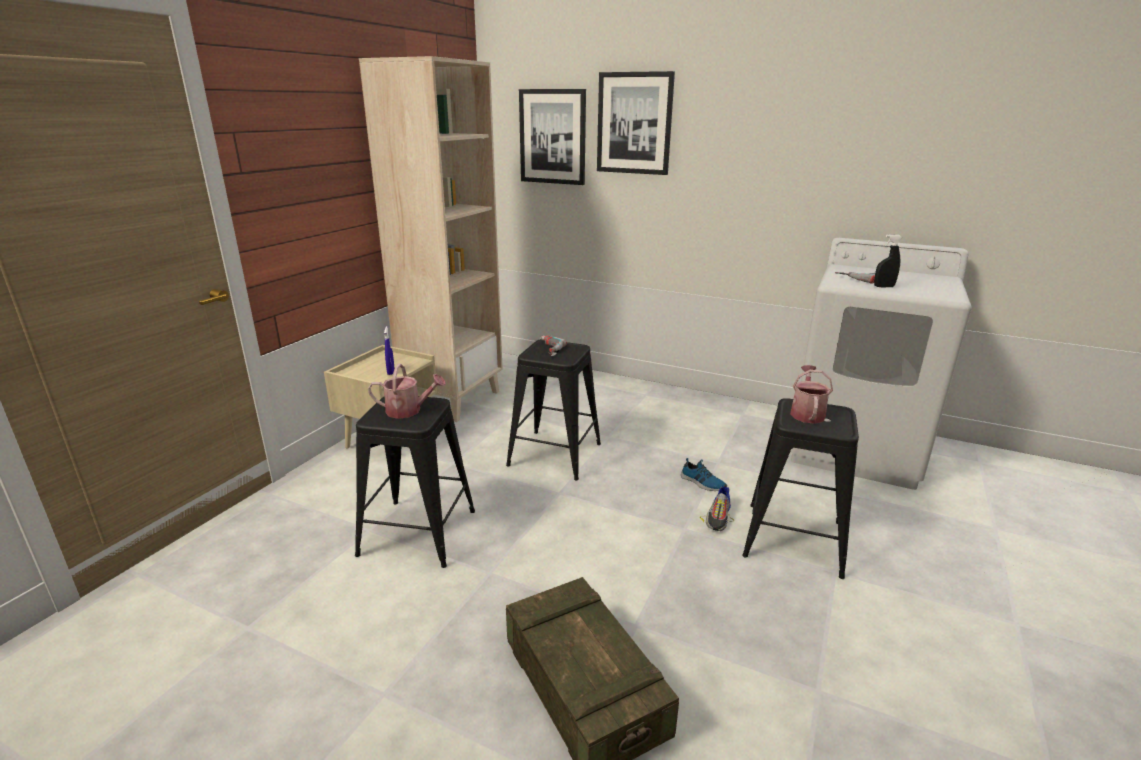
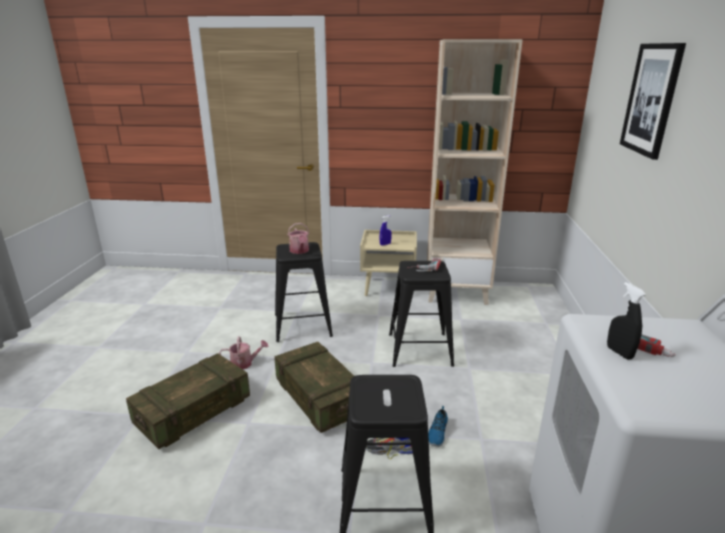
camera: 70 degrees right, 0 degrees up
(553, 137) = (611, 106): picture -> none
(611, 549) = (319, 398): none -> crate
(806, 413) = (393, 391): watering can -> watering can (245, 363)

